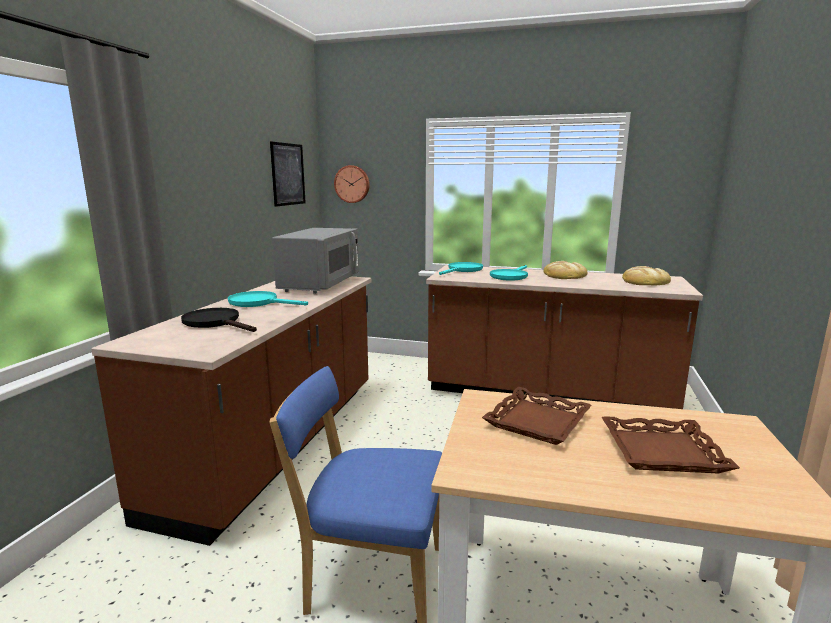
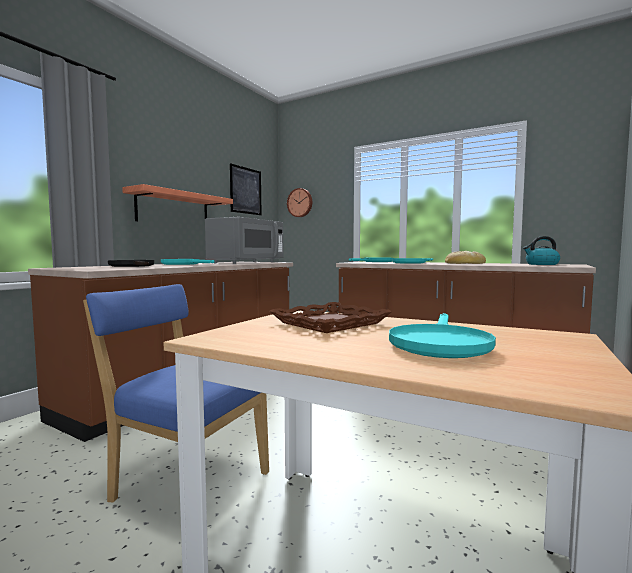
camera: 15 degrees right, 10 degrees down
(217, 219) = (173, 209): none -> shelf
(645, 281) = (541, 264): bread -> kettle
(662, 452) = (439, 343): brown tray -> turquoise frying pan

